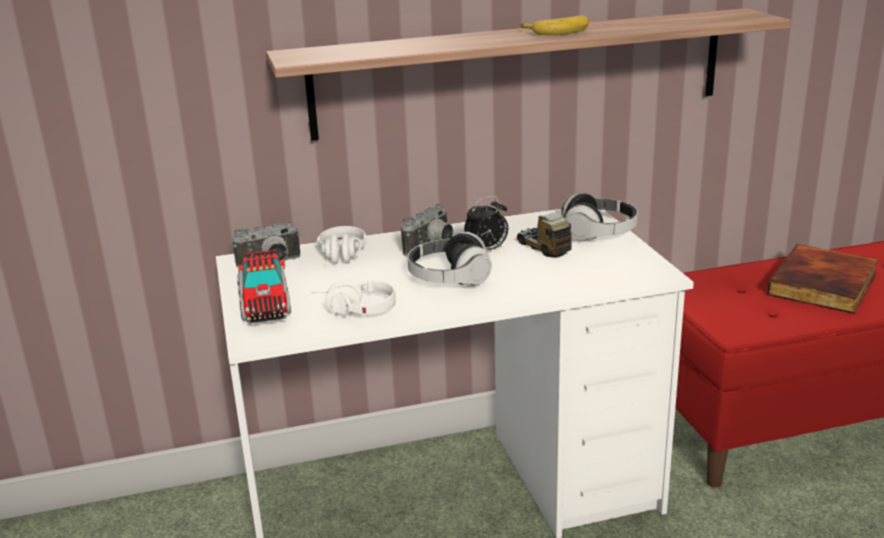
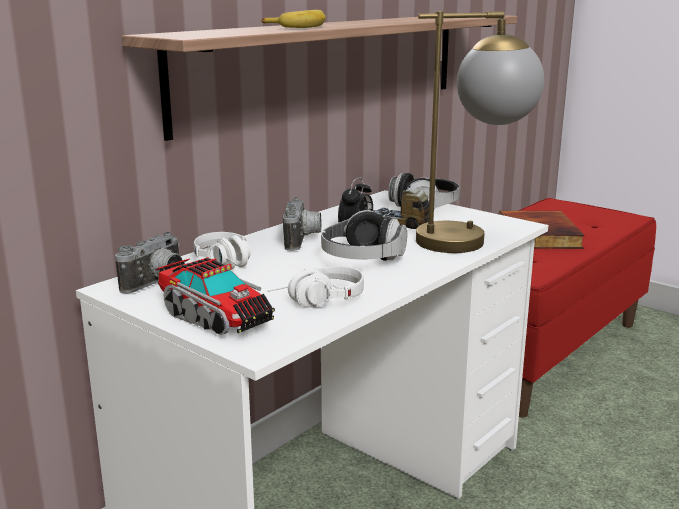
camera: 35 degrees left, 5 degrees down
(559, 32) = (375, 21): banana -> banana (299, 27)
(583, 280) = (472, 239): none -> table lamp

